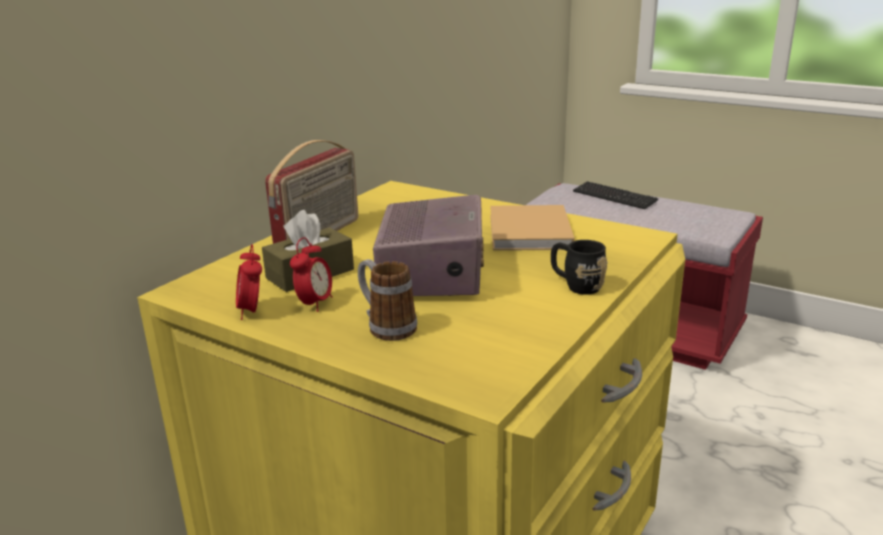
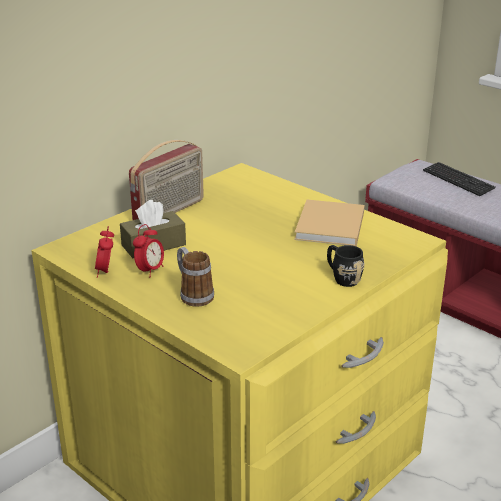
camera: 10 degrees right, 5 degrees up
(432, 273) = (241, 255): radio -> none

